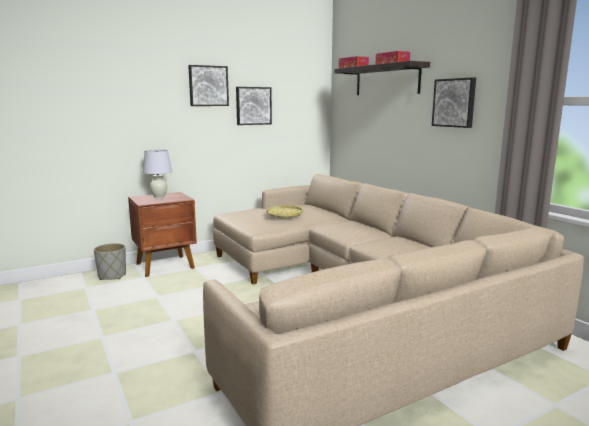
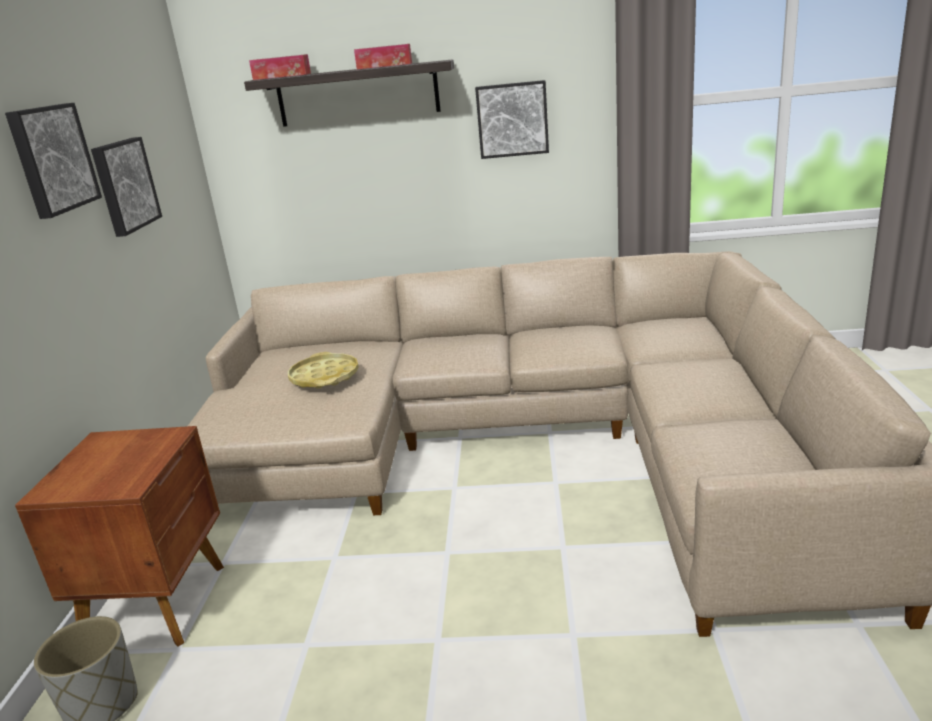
camera: 55 degrees left, 10 degrees up
(159, 197) = (101, 462): white table lamp -> none

